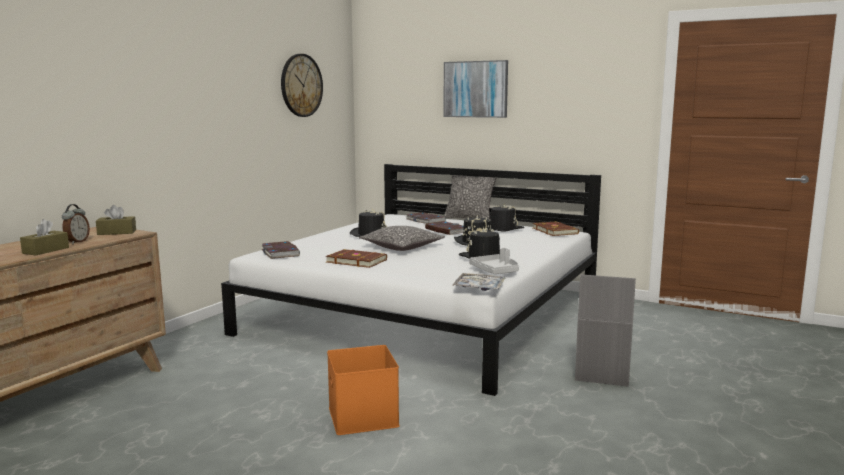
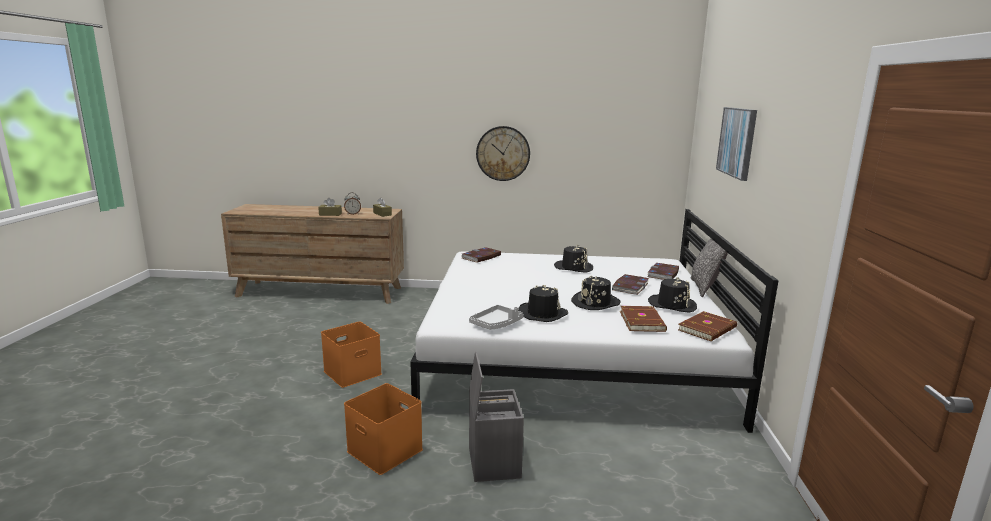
camera: 65 degrees right, 5 degrees up
(301, 85) = (607, 124): wall clock -> wall clock (503, 153)
(356, 261) = (483, 278): brown book -> brown book (643, 321)
(402, 247) = (544, 283): pillow -> none
(479, 287) = (437, 325): tray -> none
(561, 416) = (386, 450): none -> orange storage box

